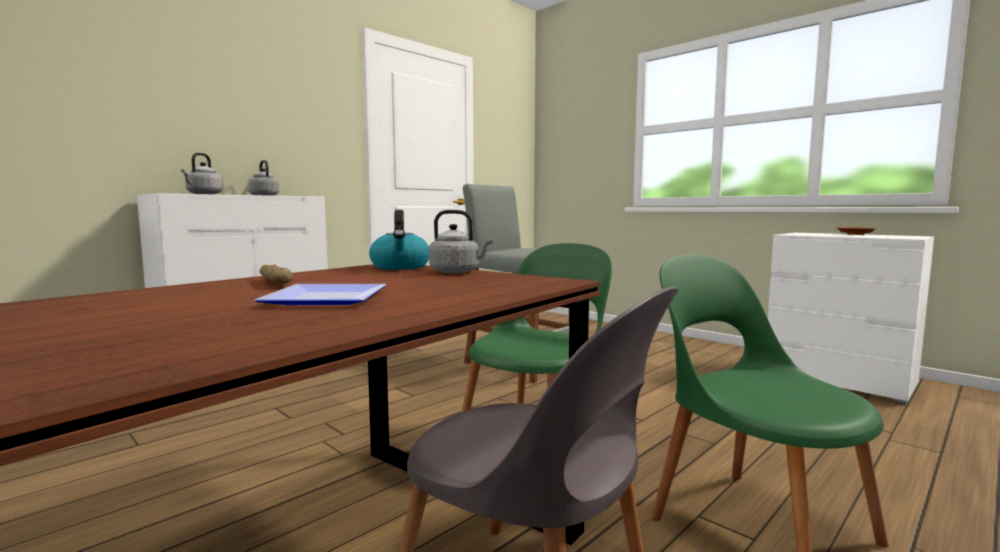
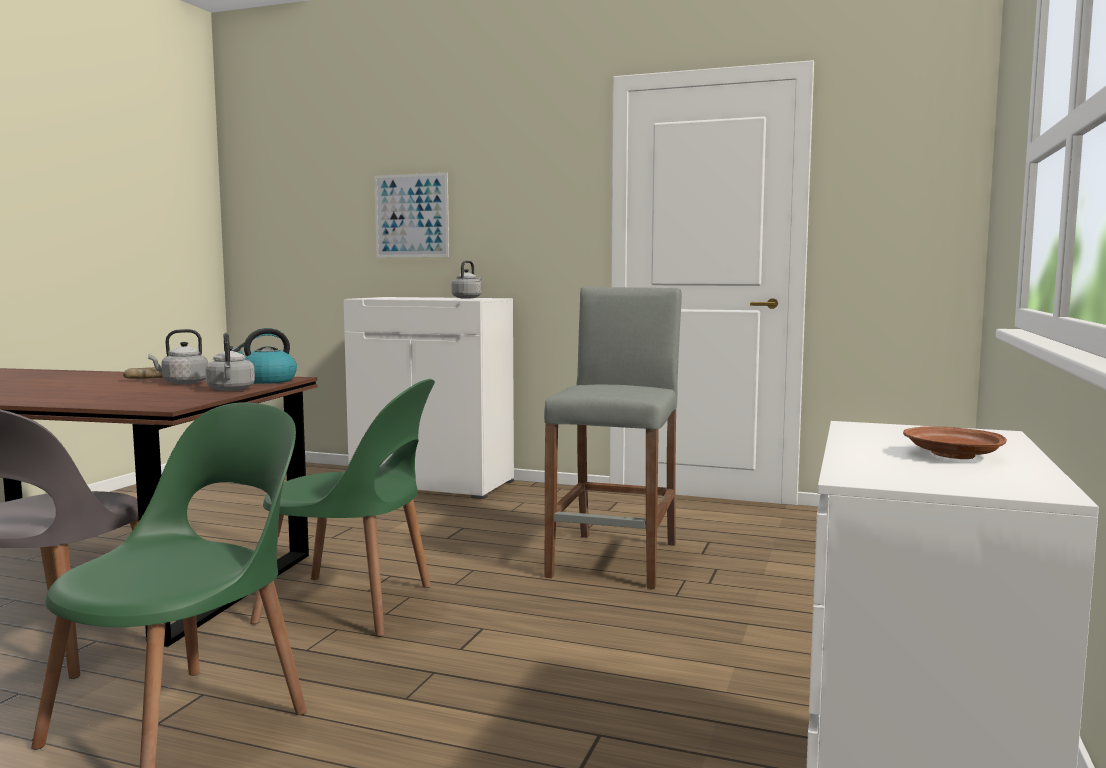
camera: 65 degrees right, 0 degrees up
(168, 107) = (411, 216): none -> picture
(203, 194) = (389, 298): grey kettle -> grey kettle (182, 383)
(321, 300) = (68, 389): plate -> none

